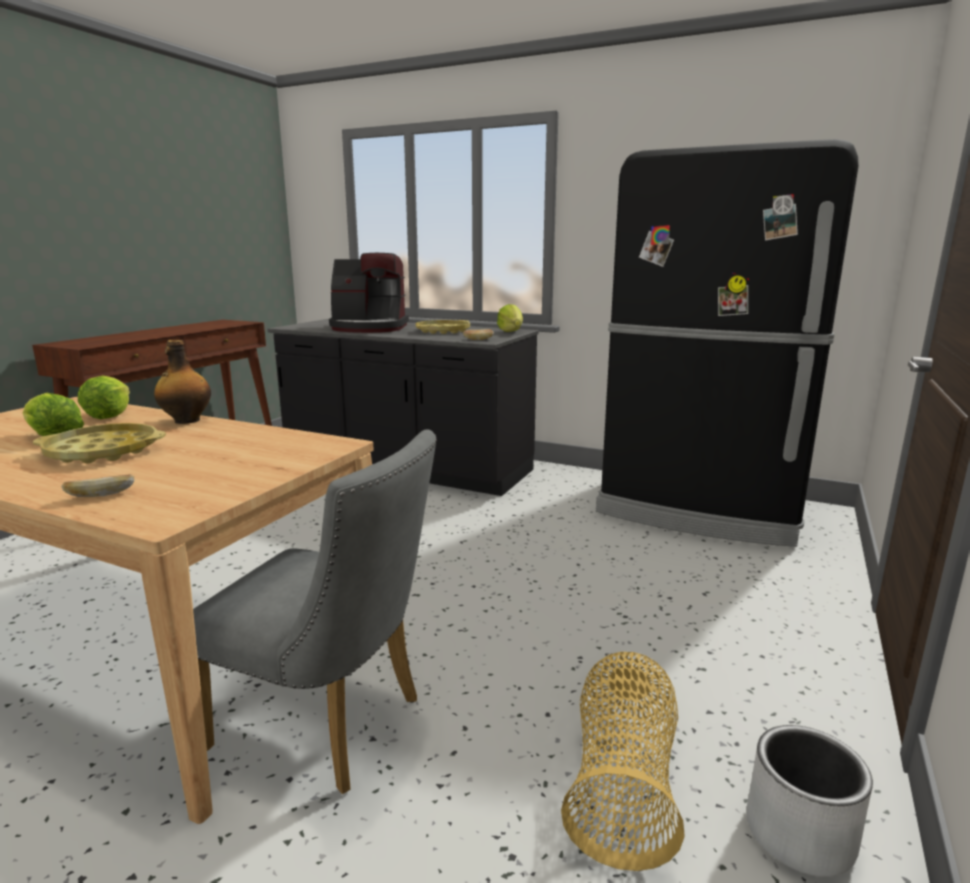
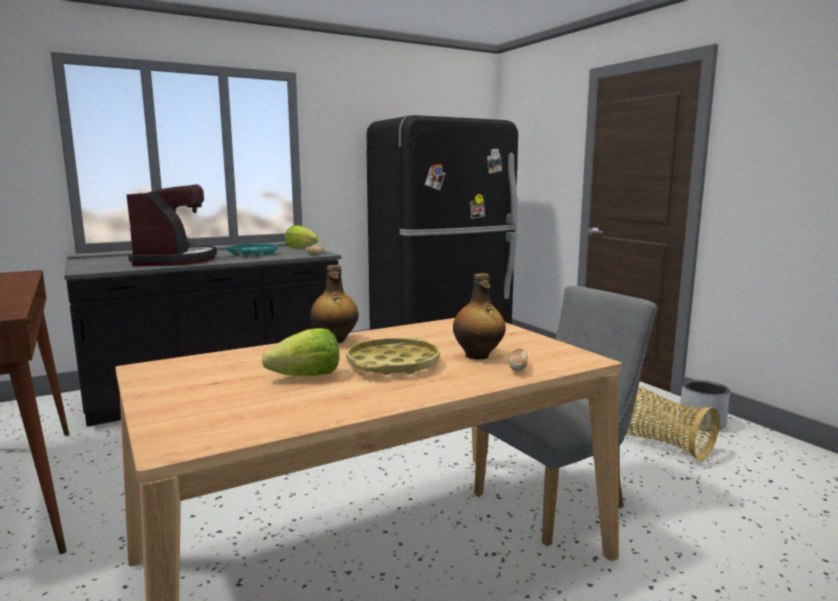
camera: 55 degrees left, 5 degrees down
(110, 415) = (254, 358): lettuce -> none
(153, 472) = (478, 356): none -> bottle
(369, 328) = (175, 260): coffee machine -> coffee machine turned 45 degrees counterclockwise
(443, 331) = (253, 254): yellow tray -> turquoise tray

